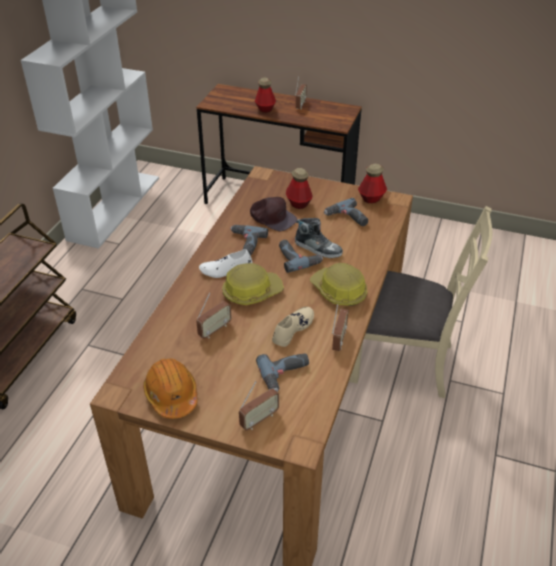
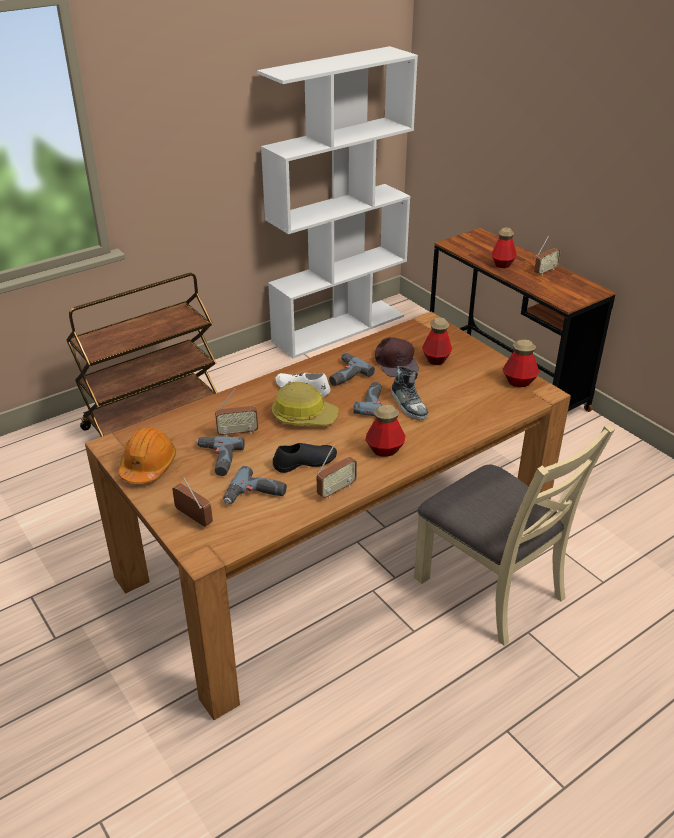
camera: 35 degrees right, 5 degrees down
(259, 419) = (193, 518): radio -> radio turned 135 degrees counterclockwise
(292, 329) = (304, 462): beige shoe -> black shoe
(338, 291) = (384, 450): hard hat -> bottle
(347, 218) = (470, 390): power drill -> power drill (216, 459)

